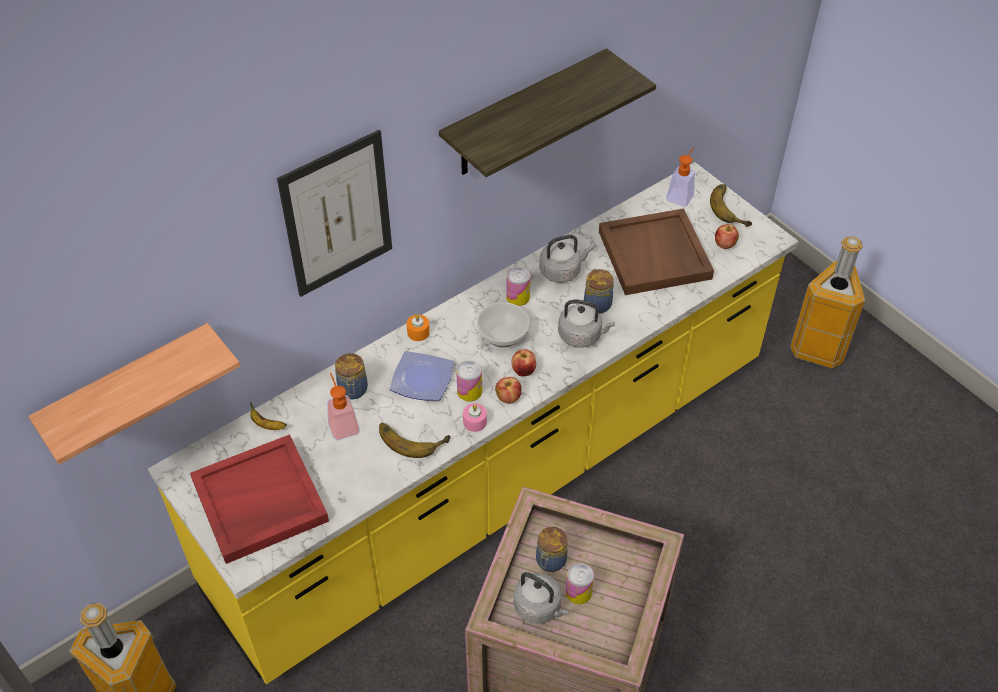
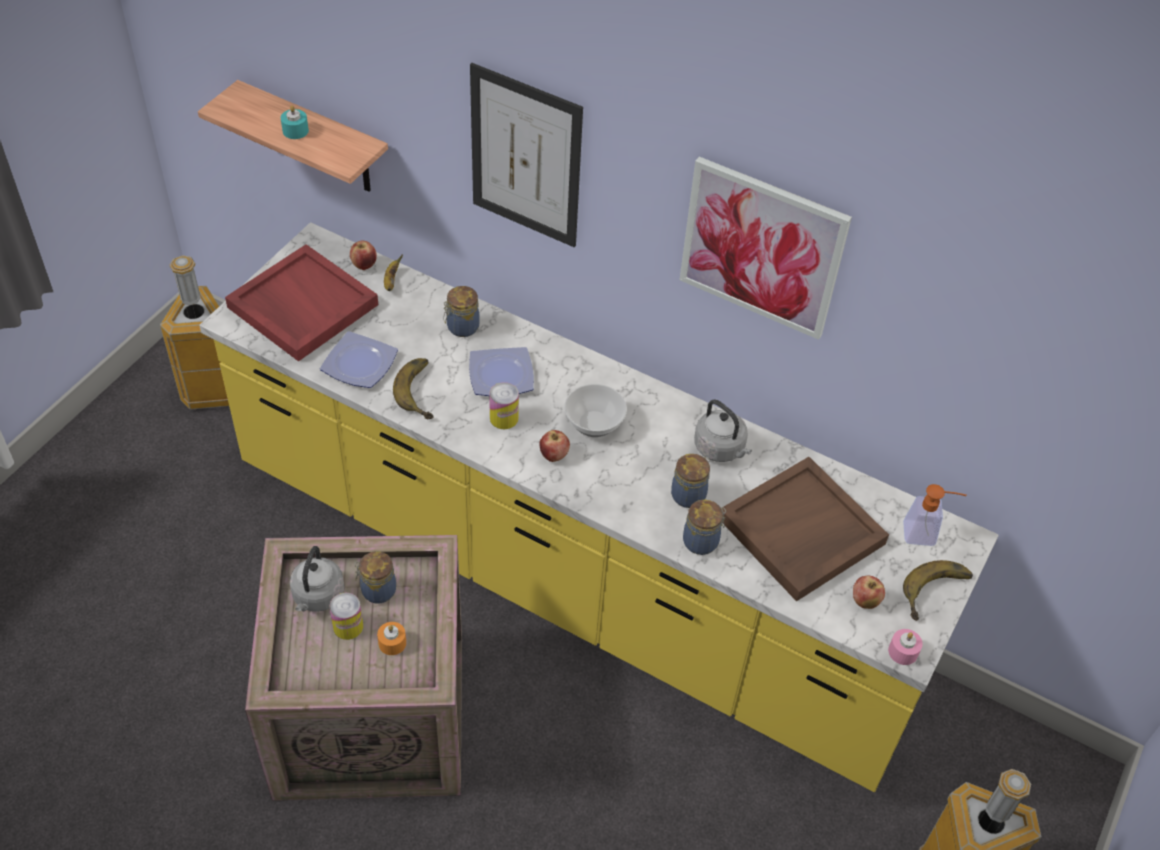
camera: 65 degrees right, 0 degrees up
(144, 386) = (295, 131): none -> turquoise candle
(342, 423) = (417, 333): soap dispenser -> none
(357, 474) = (361, 363): none -> plate
(418, 332) = (562, 353): orange candle -> orange candle (392, 643)
(475, 422) = (465, 434): pink candle -> pink candle (903, 652)
(508, 398) = (510, 453): apple -> apple (364, 265)
(518, 297) = (659, 420): can -> none
(524, 115) = (762, 248): shelf -> picture
(582, 336) = (632, 494): grey kettle -> none
(642, 311) = (702, 541): none -> jar

